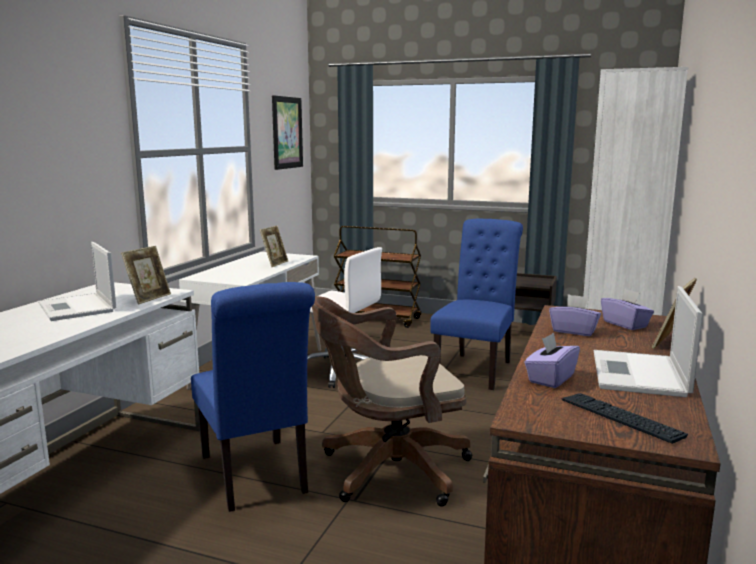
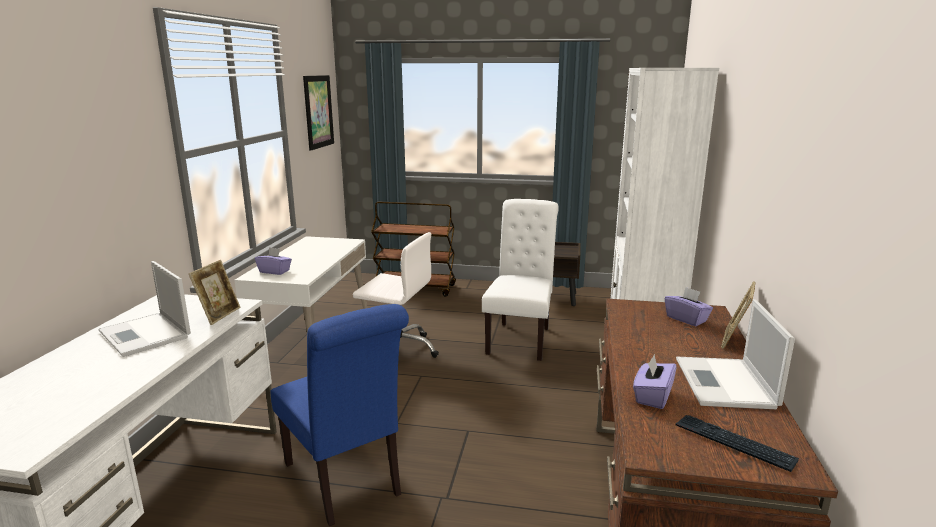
camera: 10 degrees left, 5 degrees up
(275, 264) = (326, 253): picture frame -> none
(387, 470) = (469, 460): brown office chair -> none
(476, 369) = (520, 338): blue chair -> white chair
(574, 331) = (646, 331): purple tissue box -> purple tissue box (274, 271)

